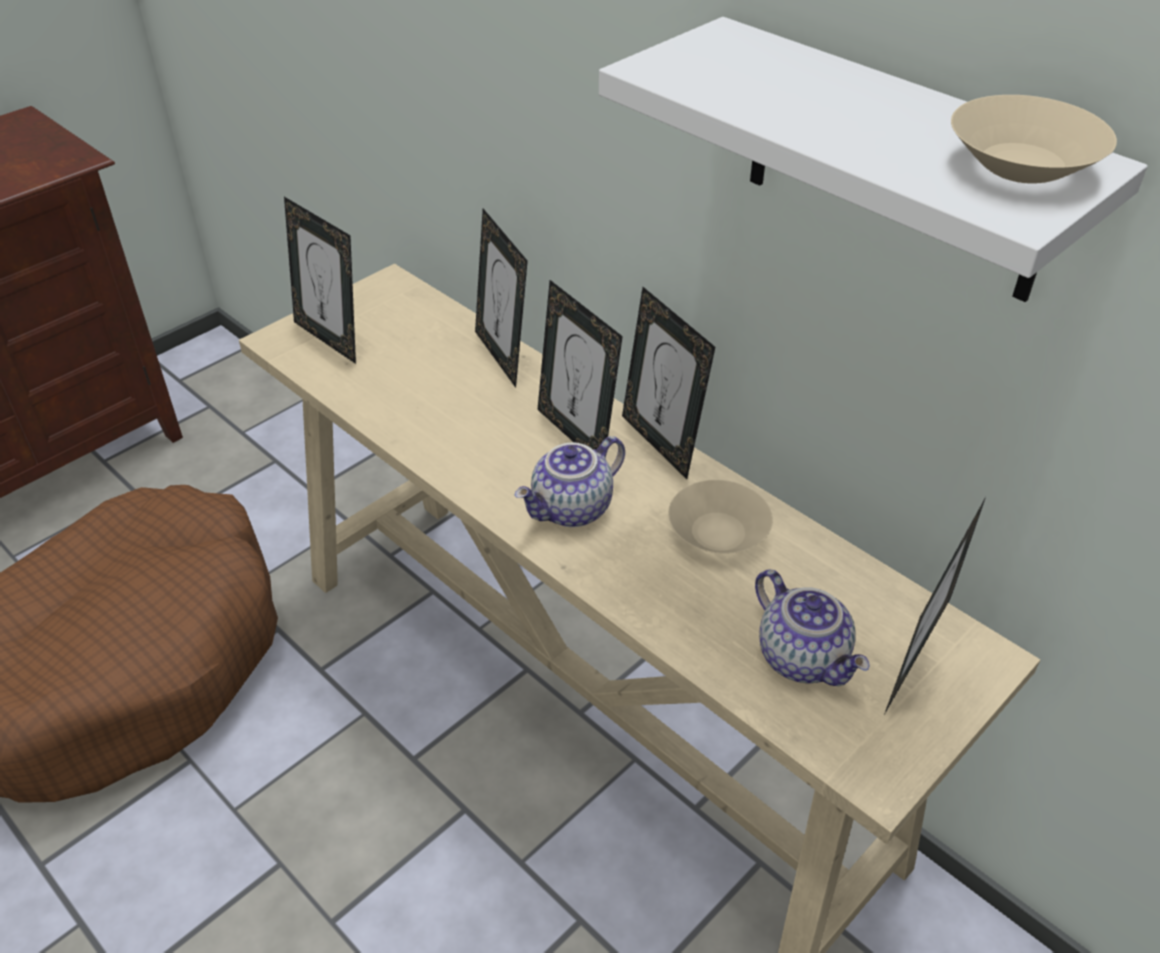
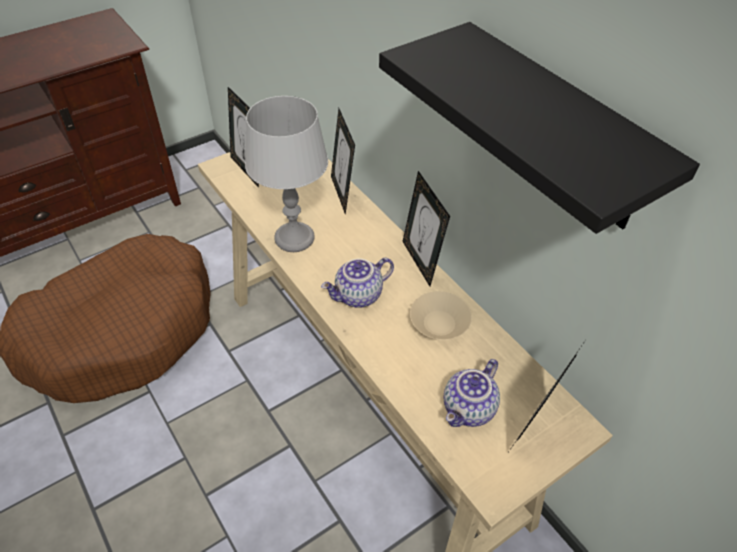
camera: 10 degrees right, 5 degrees up
(438, 434) = (294, 238): none -> grey table lamp
(577, 434) = (373, 249): picture frame -> none
(804, 657) = (469, 410): teapot -> teapot turned 60 degrees clockwise
(895, 162) = (557, 129): white shelf -> black shelf
(1021, 168) = (614, 157): beige bowl -> none

